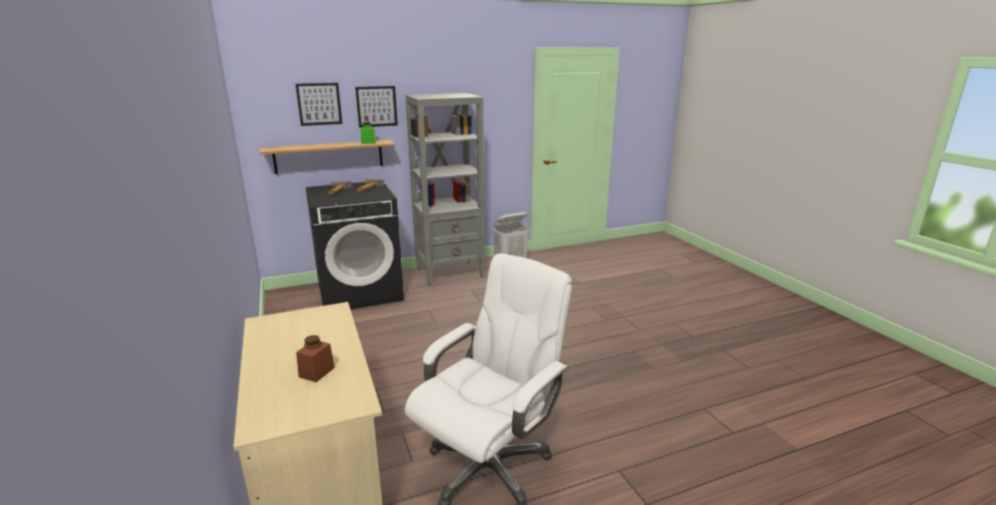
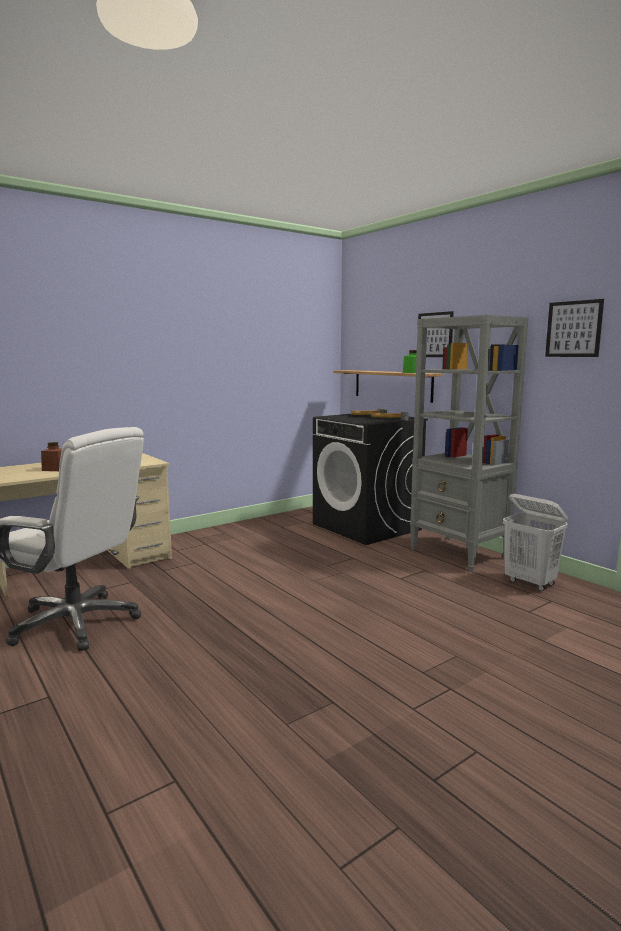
camera: 75 degrees right, 10 degrees down
(319, 104) = (391, 331): picture -> picture (573, 329)

